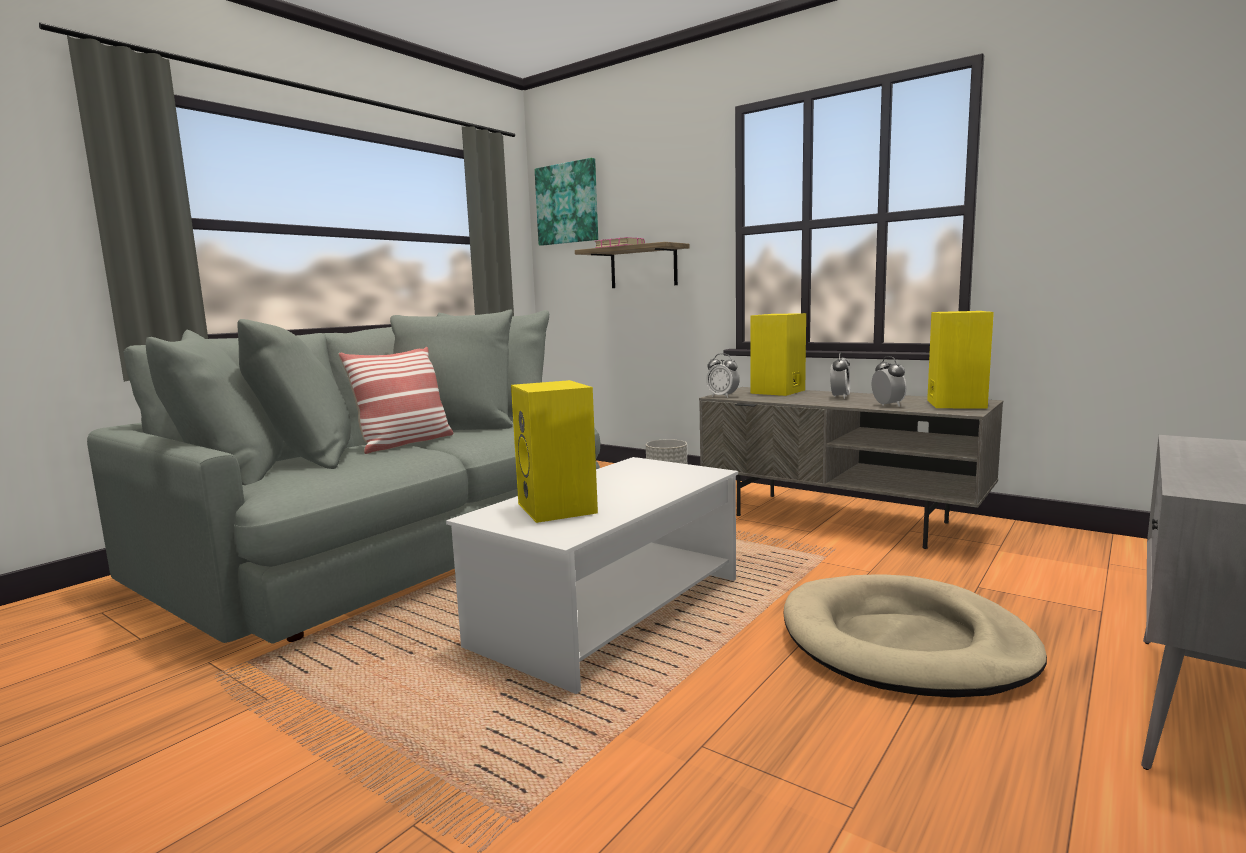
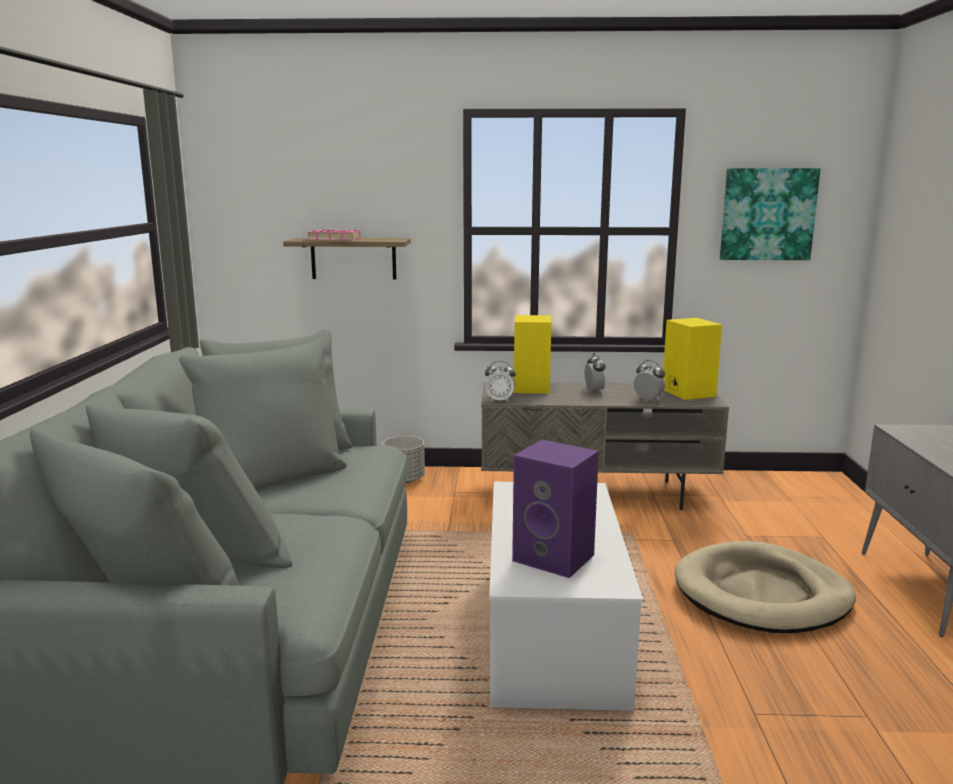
camera: 35 degrees left, 5 degrees up
(404, 443) = (280, 512): pillow -> none
(559, 508) = (556, 558): yellow speaker -> purple speaker
(567, 203) = (246, 180): picture -> picture (767, 214)

